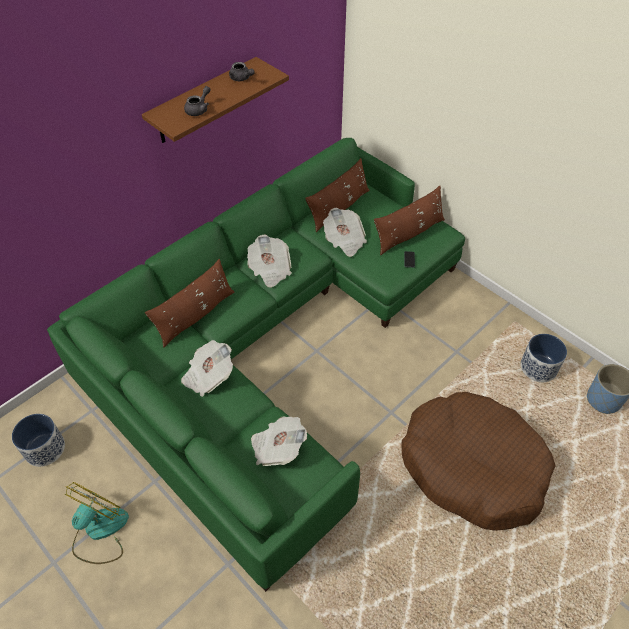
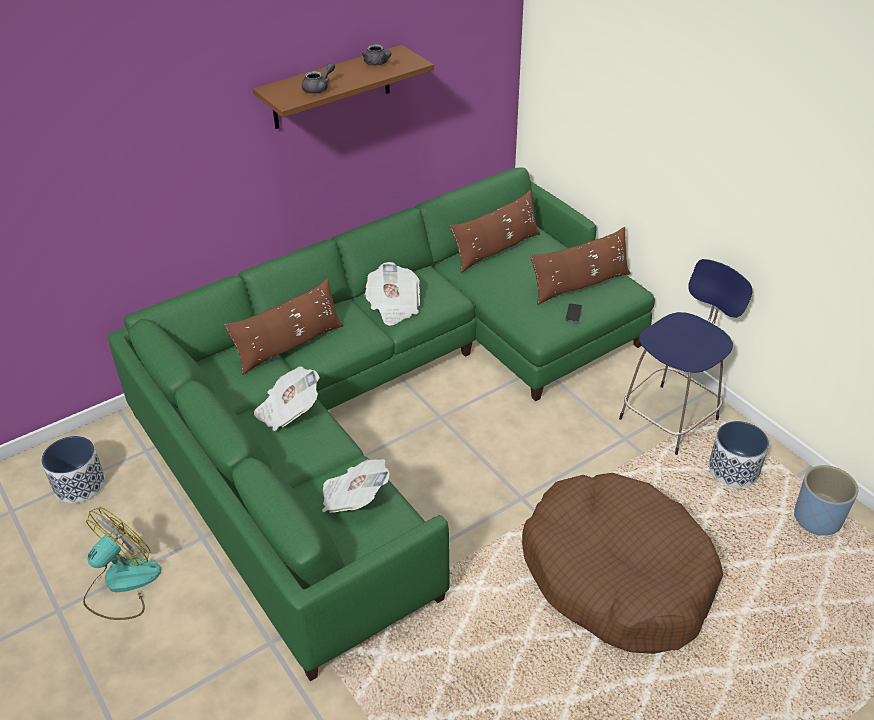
camera: 10 degrees right, 10 degrees down
(344, 240) = (495, 284): newspaper -> none
(486, 329) = (671, 417): none -> blue stool

